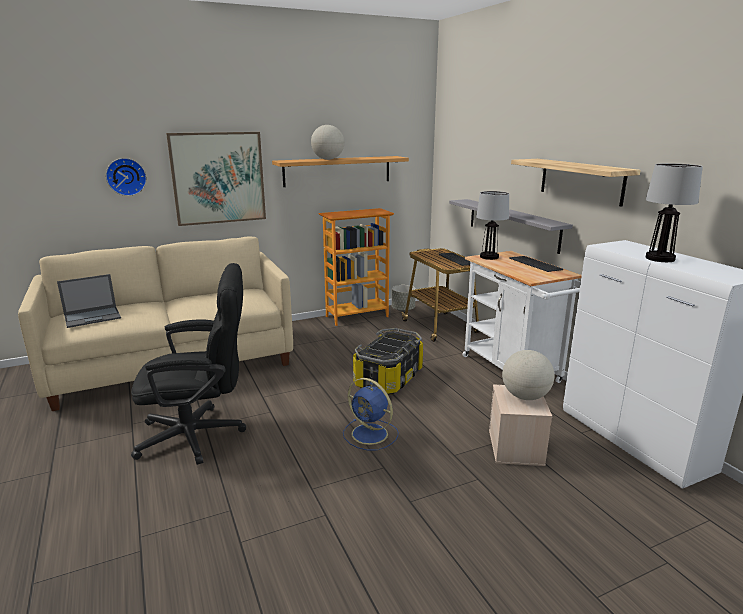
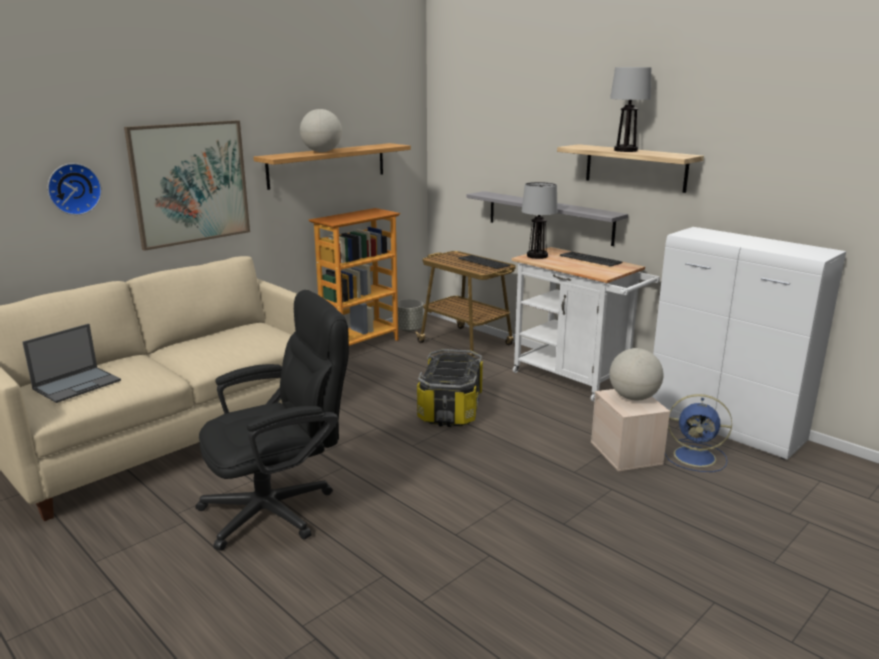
camera: 20 degrees left, 0 degrees up
(371, 434) = (476, 469): blue fan -> blue fan (696, 457)
(660, 258) = (744, 242): table lamp -> table lamp (626, 150)

